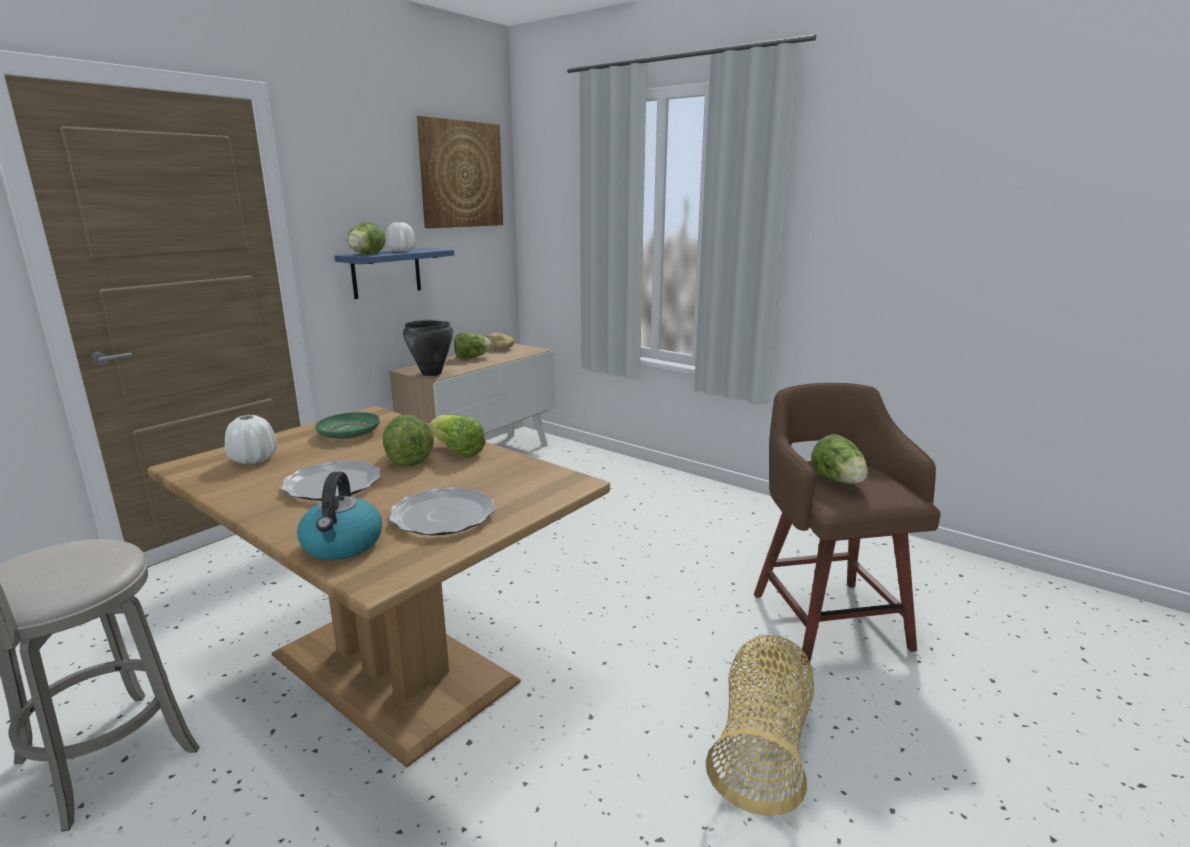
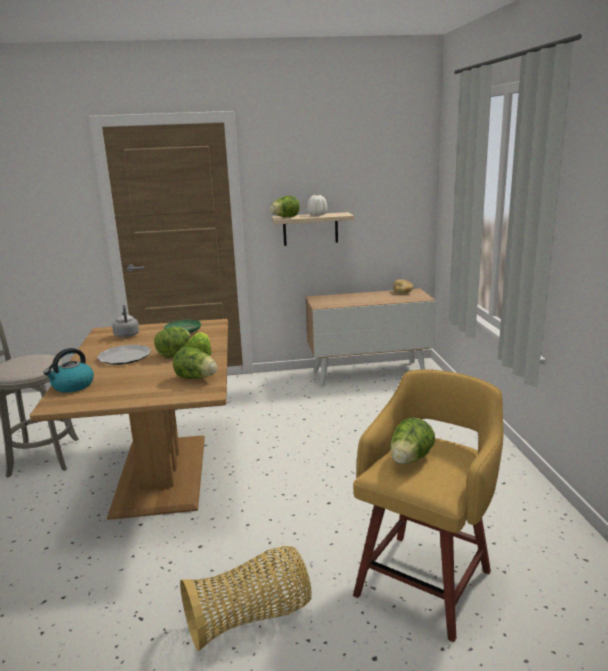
camera: 45 degrees right, 0 degrees up
(253, 459) = (127, 335): white vase -> grey kettle
(386, 273) = (310, 229): blue shelf -> beige shelf
(431, 373) = (322, 303): black cooking pot -> none
(442, 516) = (125, 387): plate -> none
(461, 174) = (382, 157): picture -> none
(472, 358) = (368, 296): lettuce -> lettuce (196, 378)
(827, 617) = (426, 580): brown stool -> yellow stool

